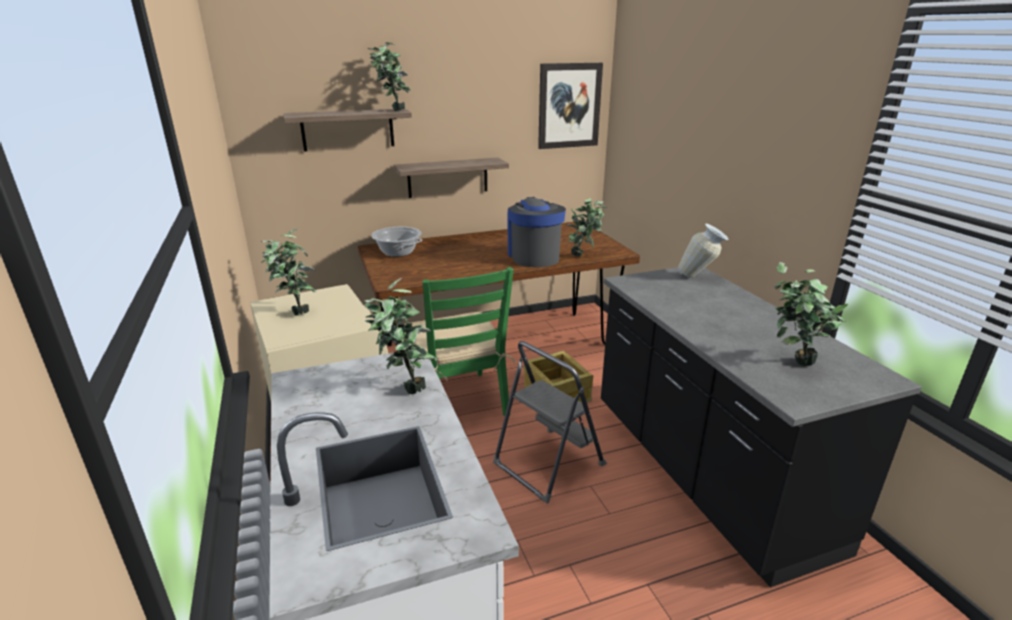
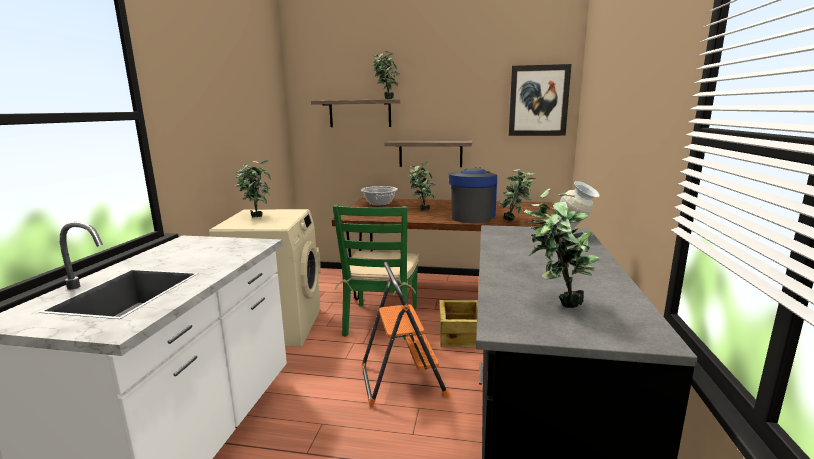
camera: 30 degrees right, 10 degrees down
(404, 387) = (229, 254): potted plant -> potted plant (421, 209)
(545, 464) = (399, 380): grey step ladder -> orange step ladder

